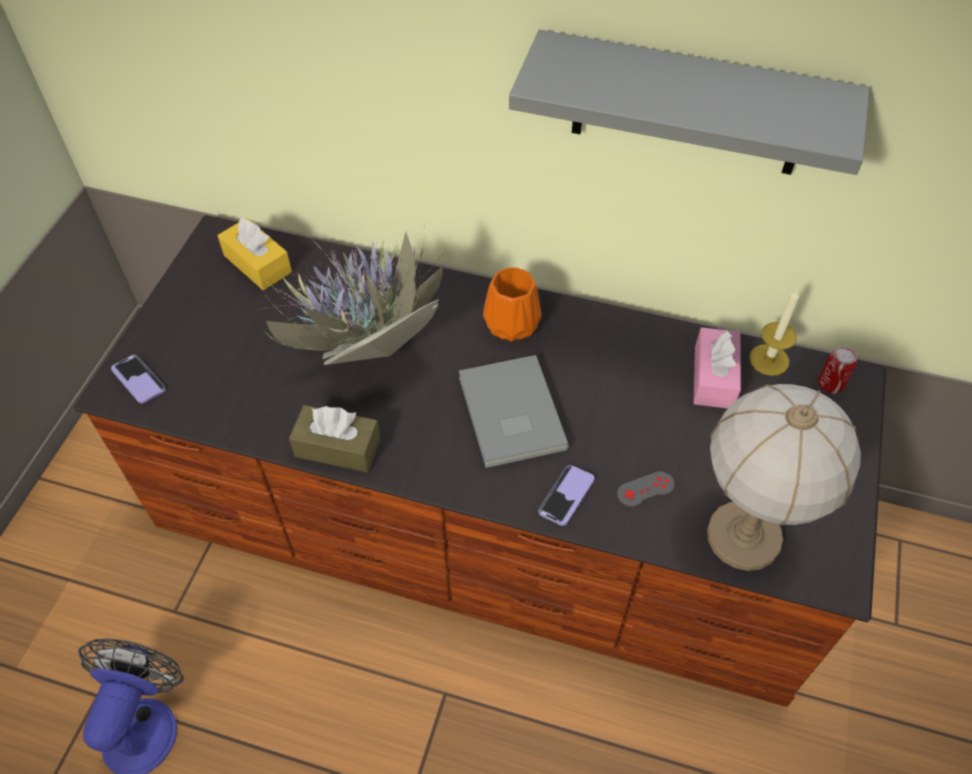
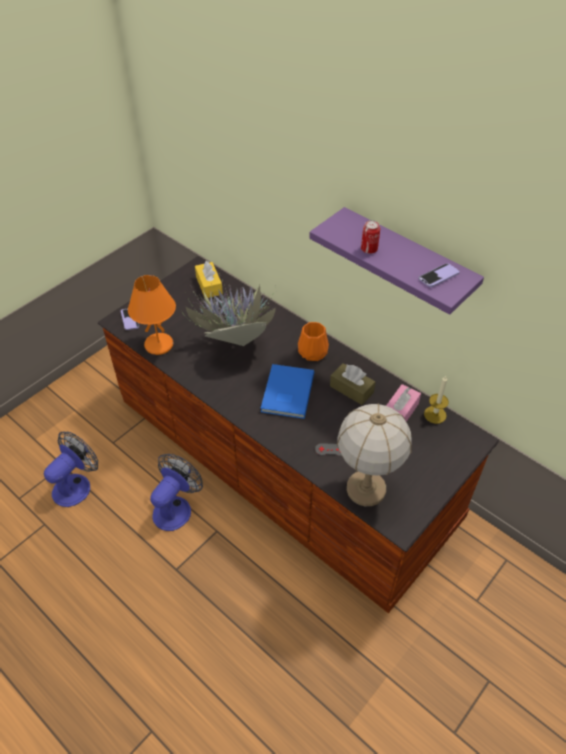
camera: 25 degrees right, 5 degrees down
(225, 409) = (159, 344): none -> orange table lamp
(337, 447) = (199, 379): brown tissue box -> brown tissue box (351, 389)
(352, 682) = (176, 507): none -> fan
(509, 415) = (286, 393): grey book -> blue book
(566, 496) = (290, 438): phone -> phone (438, 276)
(689, 106) = (406, 263): grey shelf -> purple shelf
(830, 384) = (460, 438): can -> can (369, 249)

